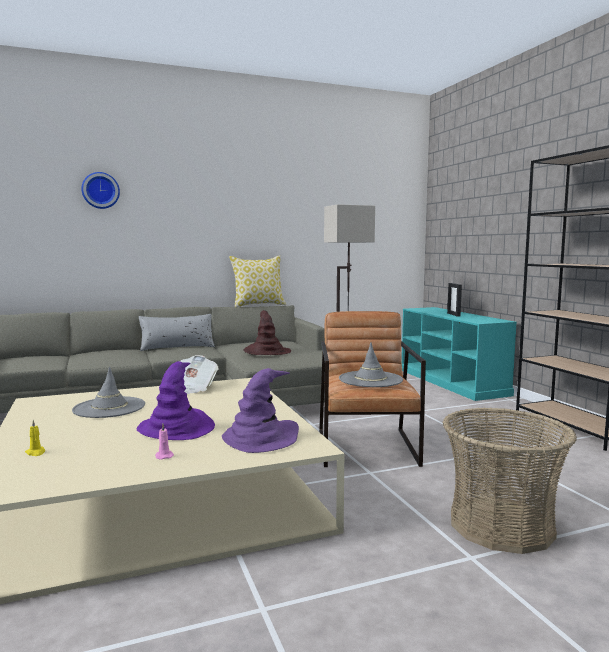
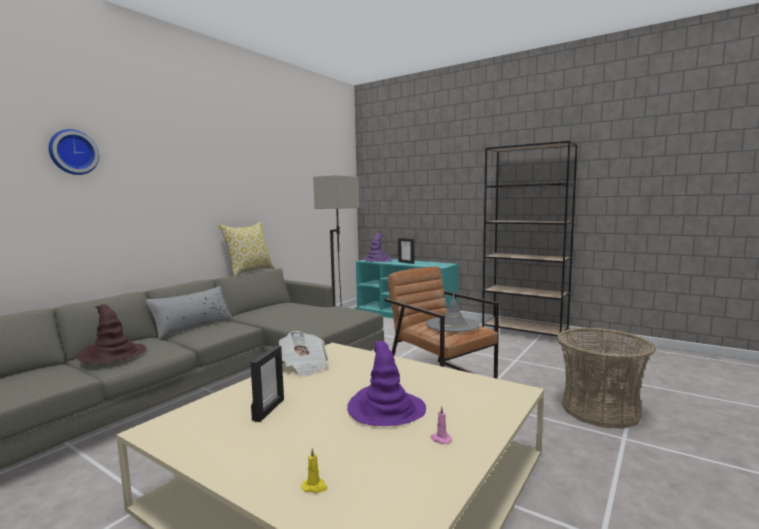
camera: 35 degrees left, 0 degrees up
(109, 408) = (268, 409): grey hat -> picture frame
(261, 438) = (468, 395): purple hat -> purple hat (378, 260)
(266, 352) = (302, 316): brown hat -> brown hat (112, 354)

